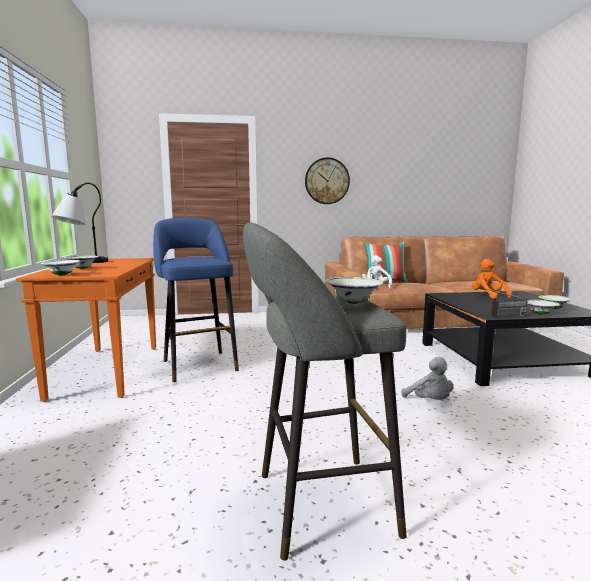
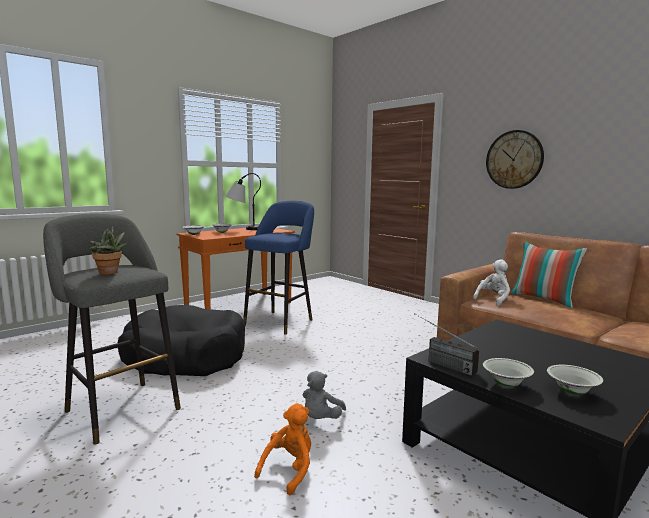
camera: 55 degrees right, 0 degrees up
(212, 432) = (185, 356): none -> black dog bed
(352, 303) = (110, 273): white bowl -> potted plant
(488, 296) = (561, 348): orange plush toy -> orange plush toy (289, 469)

